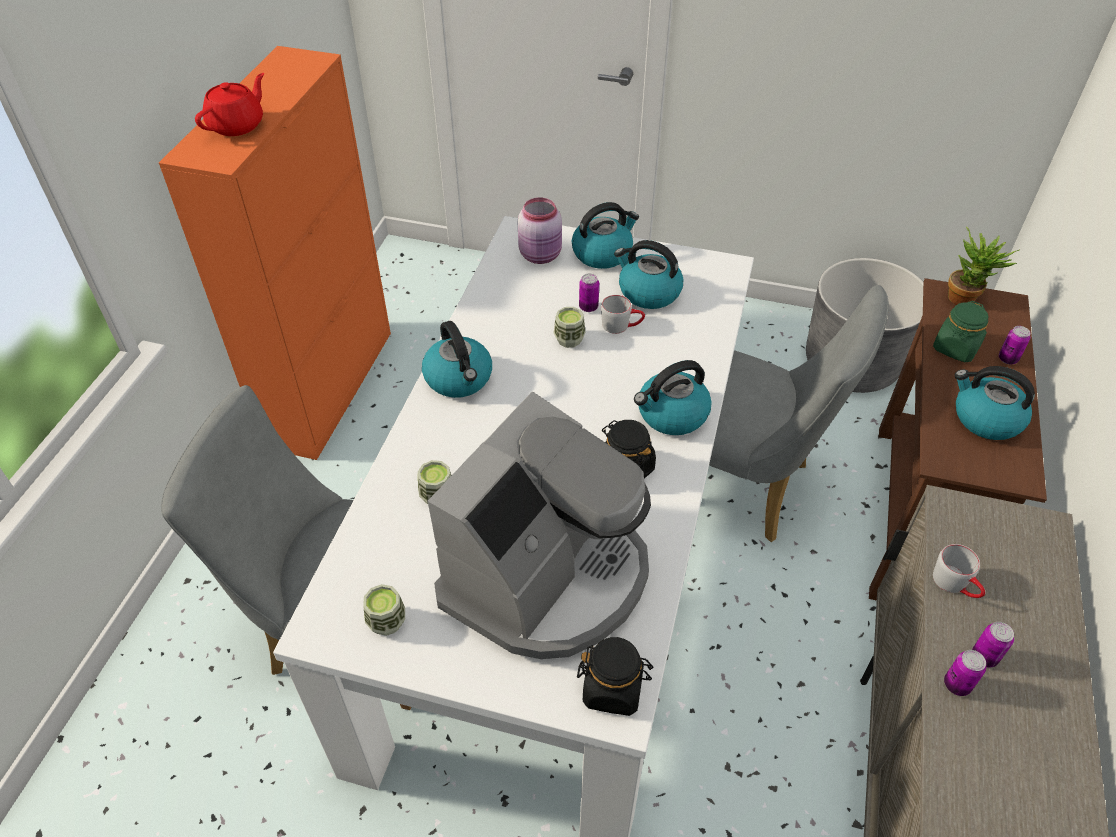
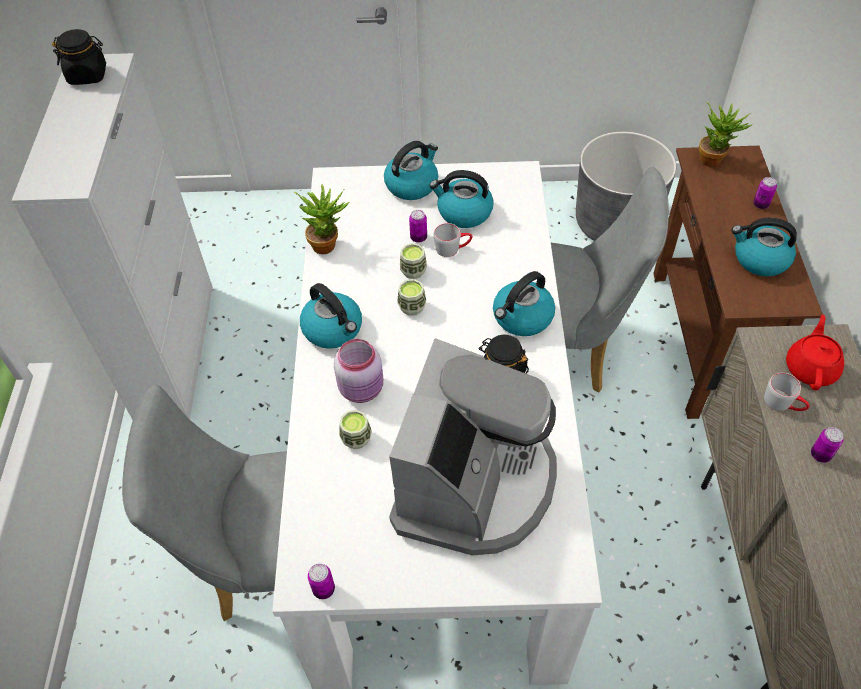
camera: 15 degrees left, 5 degrees up
(238, 125) = (70, 146): red teapot -> red teapot (810, 368)
(330, 386) = (176, 350): orange cabinet -> white cabinet
(387, 621) = (357, 558): cup -> cup (412, 307)
(489, 292) = (328, 244): none -> potted plant
(541, 255) = (360, 198): pink jar -> pink jar (363, 389)
(613, 689) = (559, 560): black jar -> black jar (88, 75)
(955, 348) = (719, 204): green jar -> none
(956, 685) = (808, 482): can -> can (323, 589)

